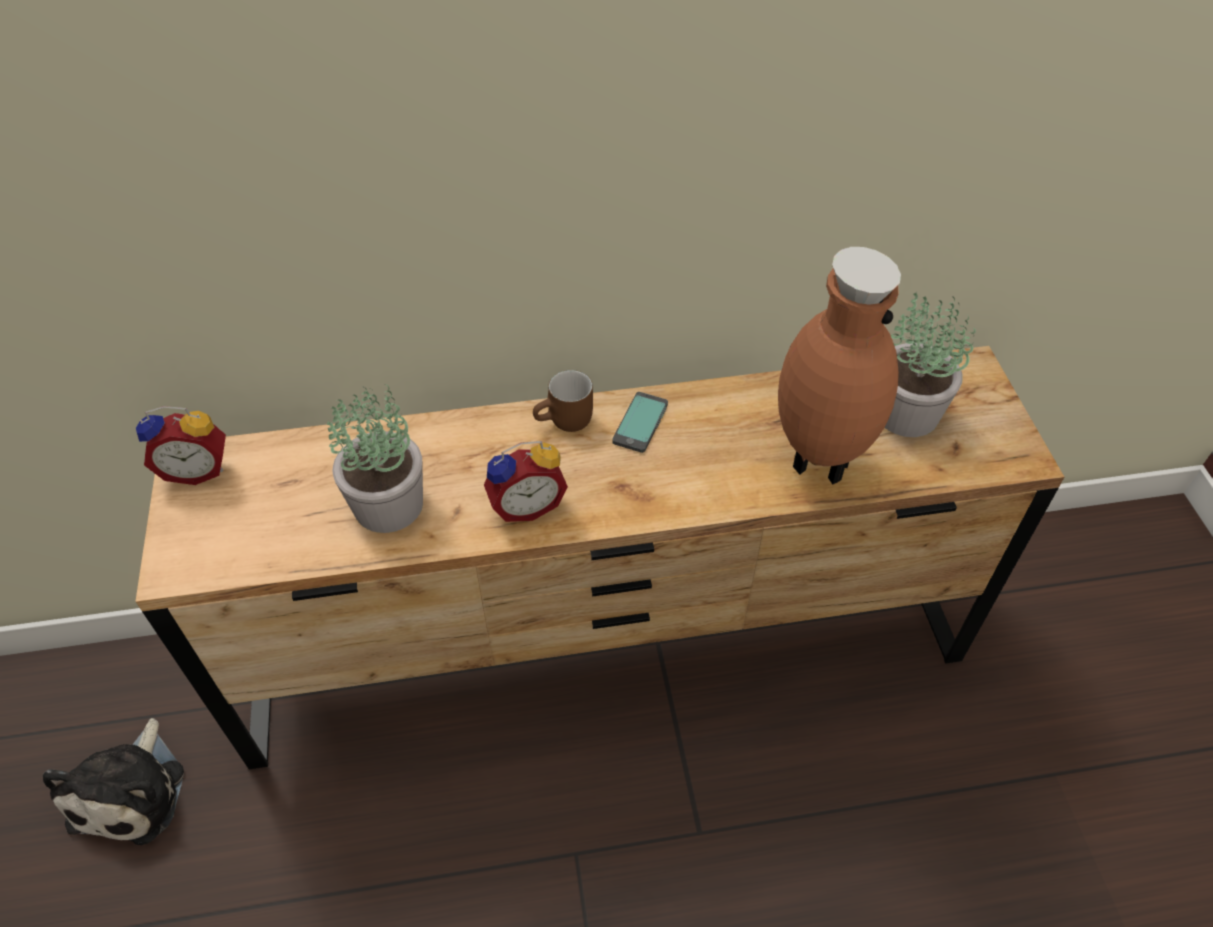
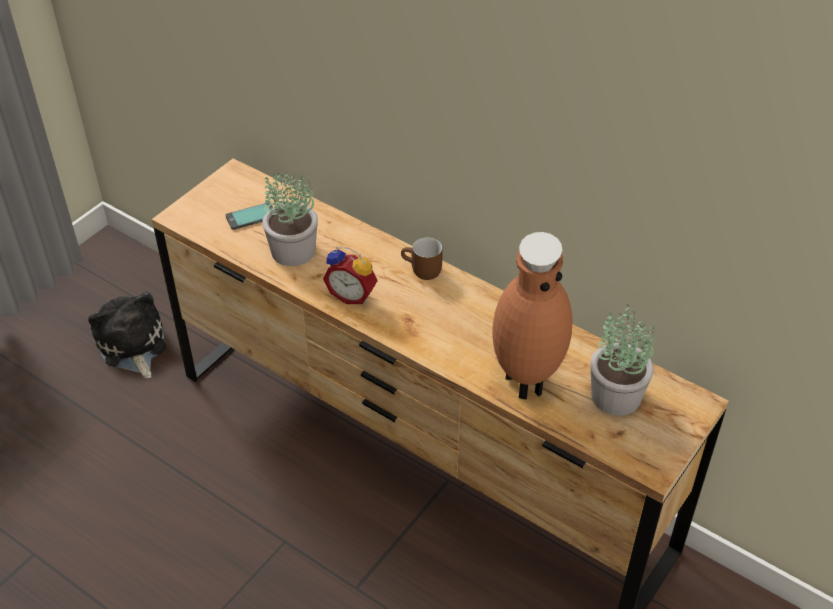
camera: 45 degrees right, 5 degrees down
(132, 791) = (132, 346): plush toy -> plush toy turned 105 degrees clockwise
(198, 469) = (235, 179): alarm clock -> none
(640, 423) = (458, 297): phone -> phone (251, 217)

